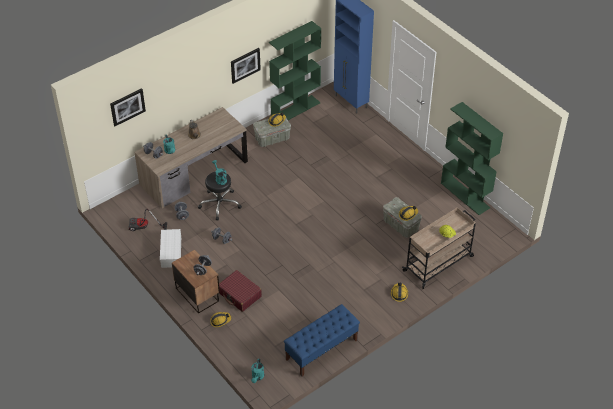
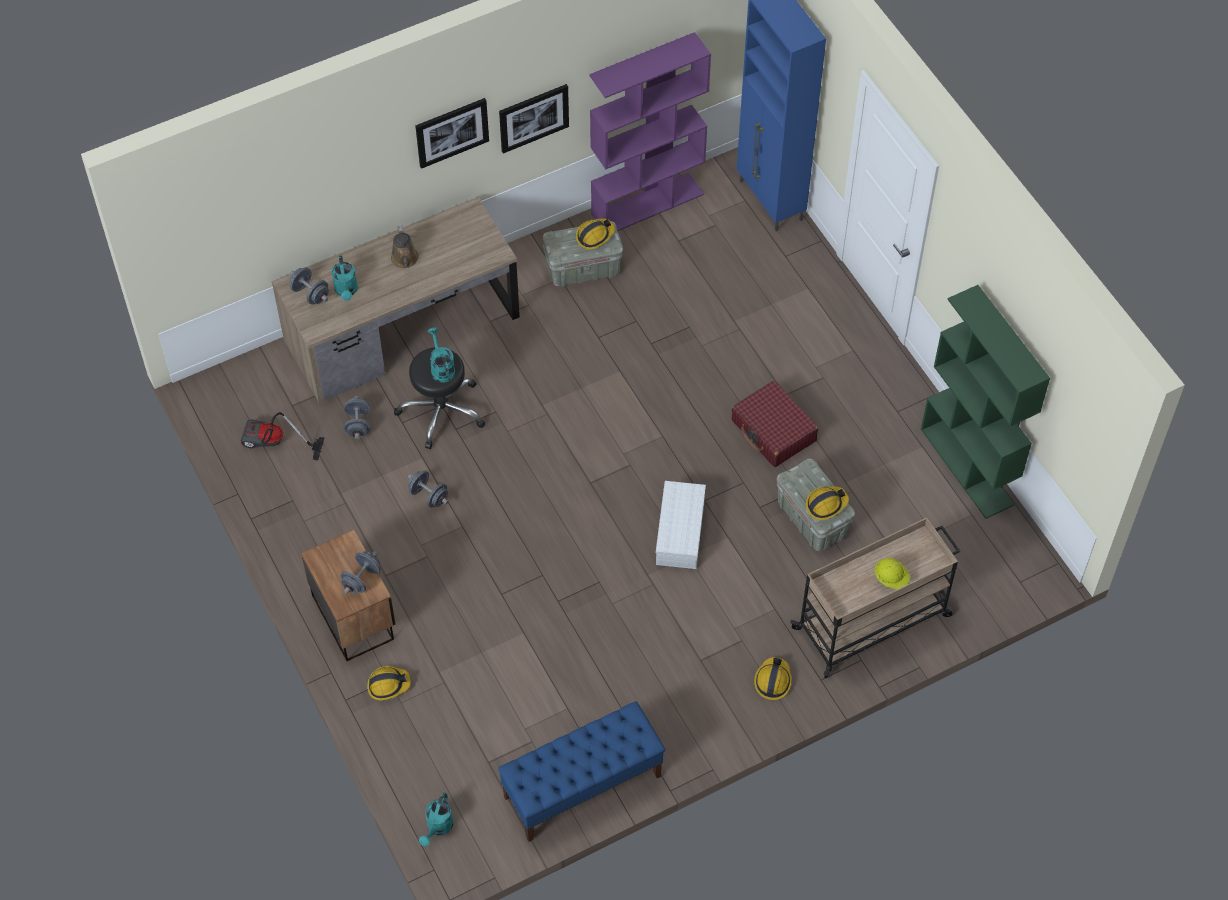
camera: 10 degrees right, 10 degrees up
(127, 107) = (256, 198): picture -> picture (451, 132)
(171, 253) = (319, 511): white storage box -> white storage box (681, 533)
(239, 295) = (440, 631): red suitcase -> red suitcase (773, 431)
(295, 109) = (647, 203): green bookcase -> purple bookcase

